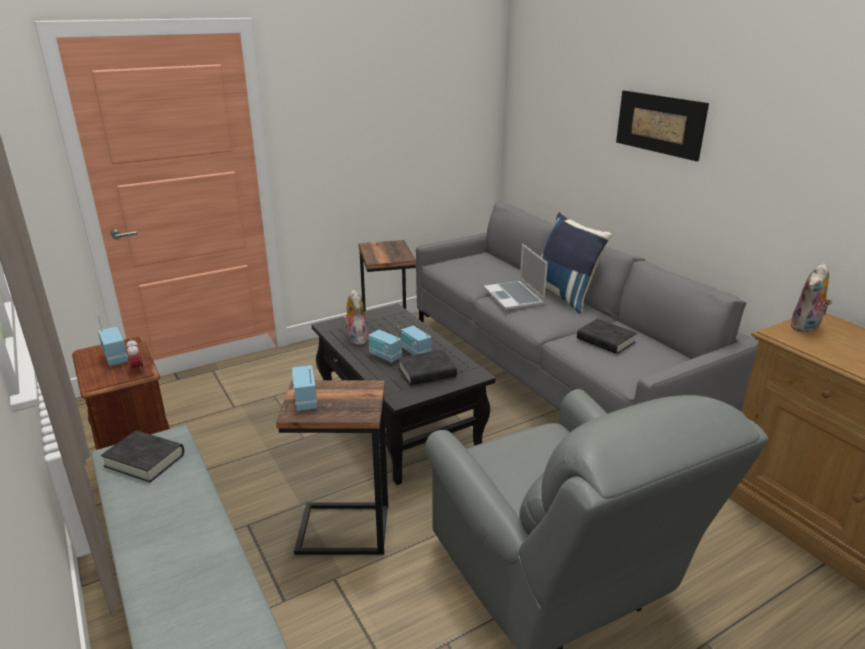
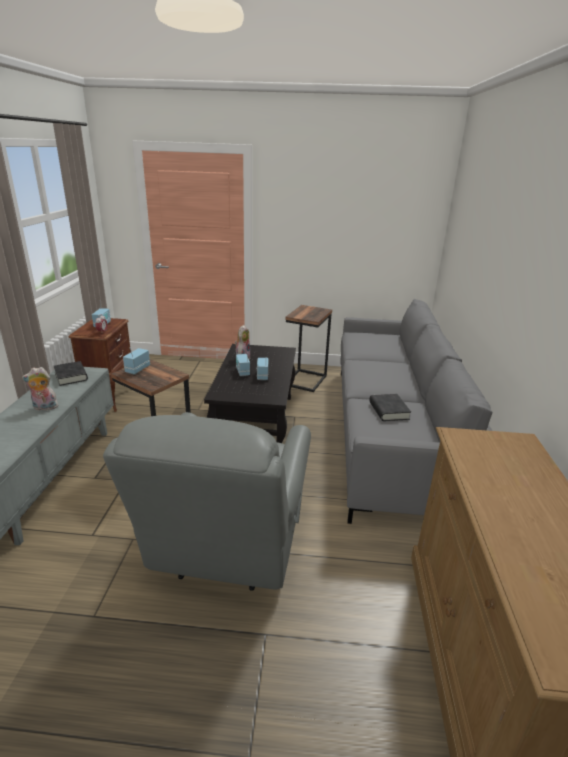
camera: 35 degrees right, 0 degrees up
(427, 372) = (251, 388): black book -> none
(514, 297) = (369, 365): laptop -> none
(565, 295) = (409, 375): blue pillow -> none
(659, 124) = (498, 246): picture -> none
(806, 327) = (491, 440): plush toy -> plush toy (44, 408)

